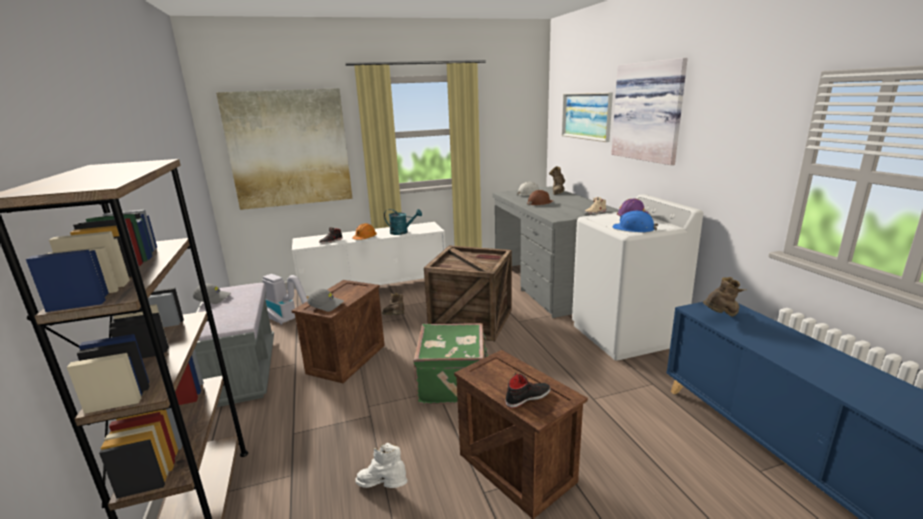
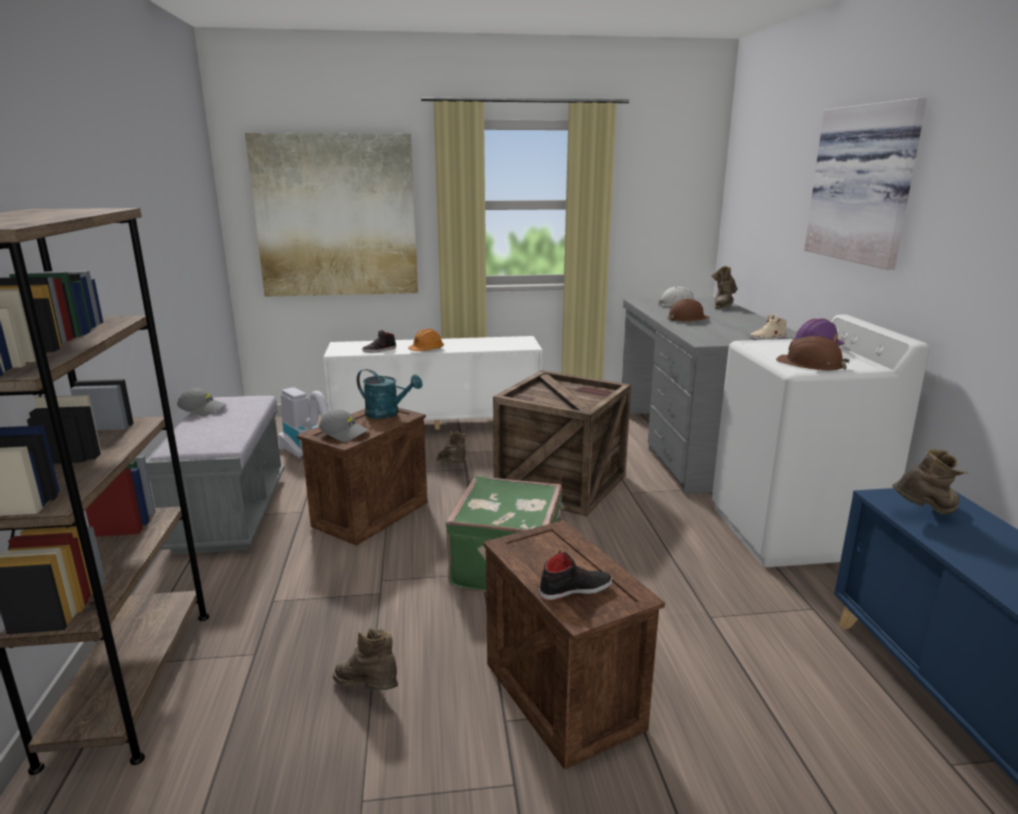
camera: 10 degrees right, 0 degrees up
(383, 488) = (369, 691): white boot -> brown boot
(402, 232) = (481, 346): turquoise watering can -> turquoise watering can (388, 414)
(586, 116) = (776, 189): picture -> none
(634, 228) = (810, 364): blue hard hat -> brown hard hat

